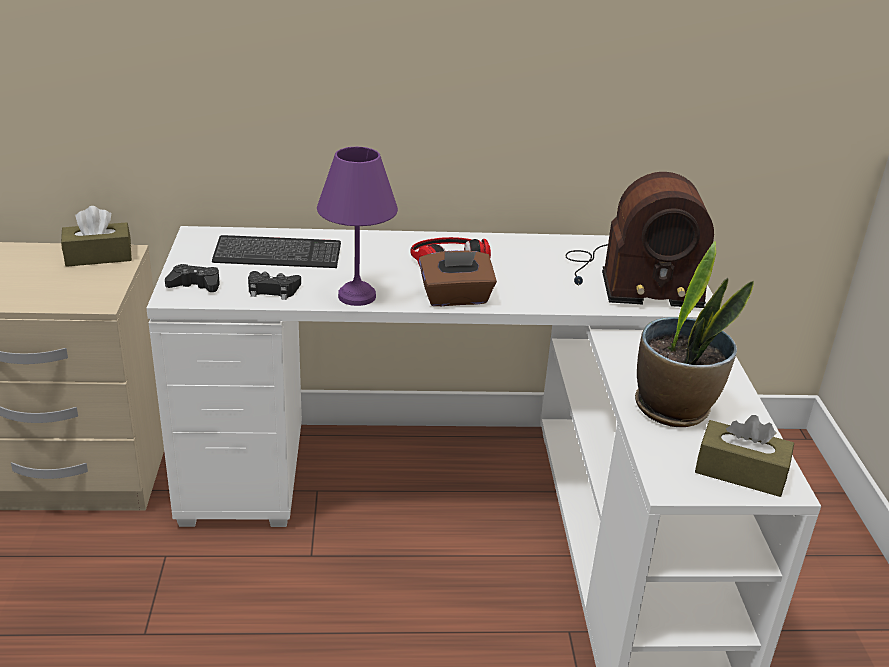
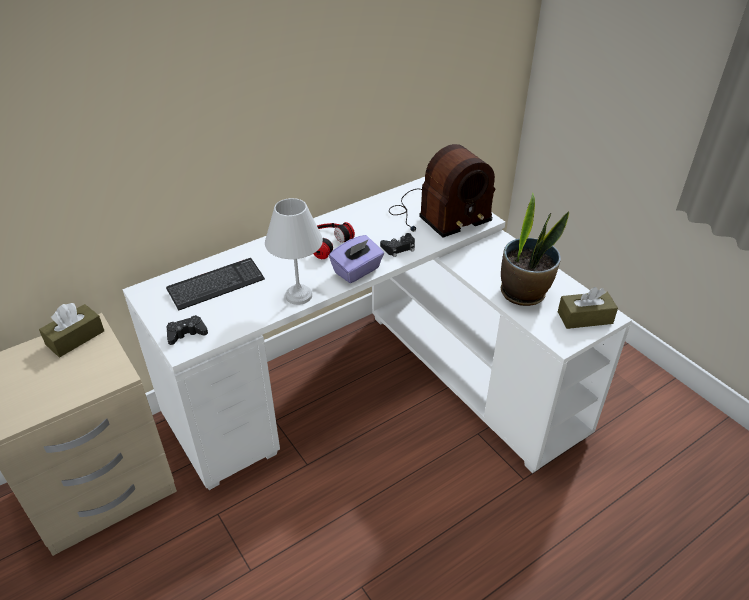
camera: 30 degrees left, 10 degrees up
(272, 290) = (242, 314): black game controller -> black game controller (399, 248)
(357, 297) = (300, 296): purple table lamp -> white table lamp
(456, 298) = (357, 271): brown tissue box -> purple tissue box

